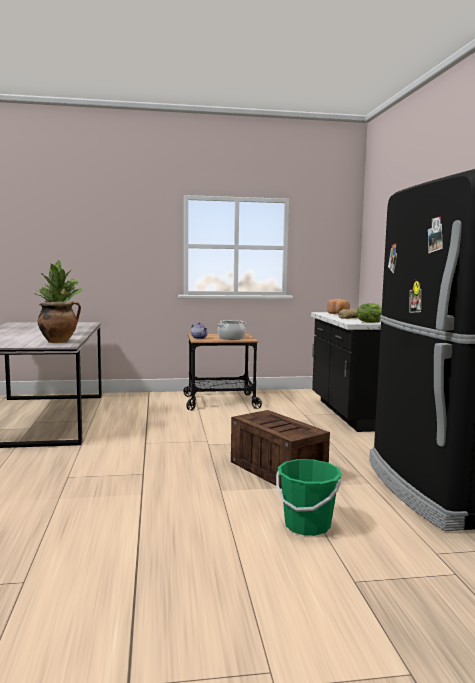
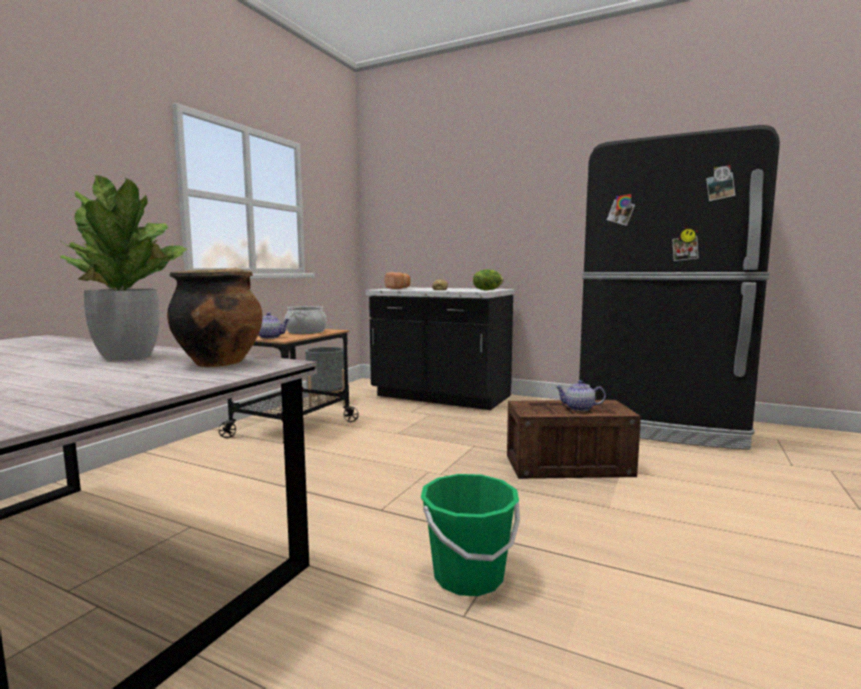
camera: 55 degrees left, 0 degrees up
(281, 395) = (326, 401): none -> grey planter
(282, 426) = (579, 408): none -> teapot
(307, 525) = (727, 492): green bucket -> green bucket (468, 576)

